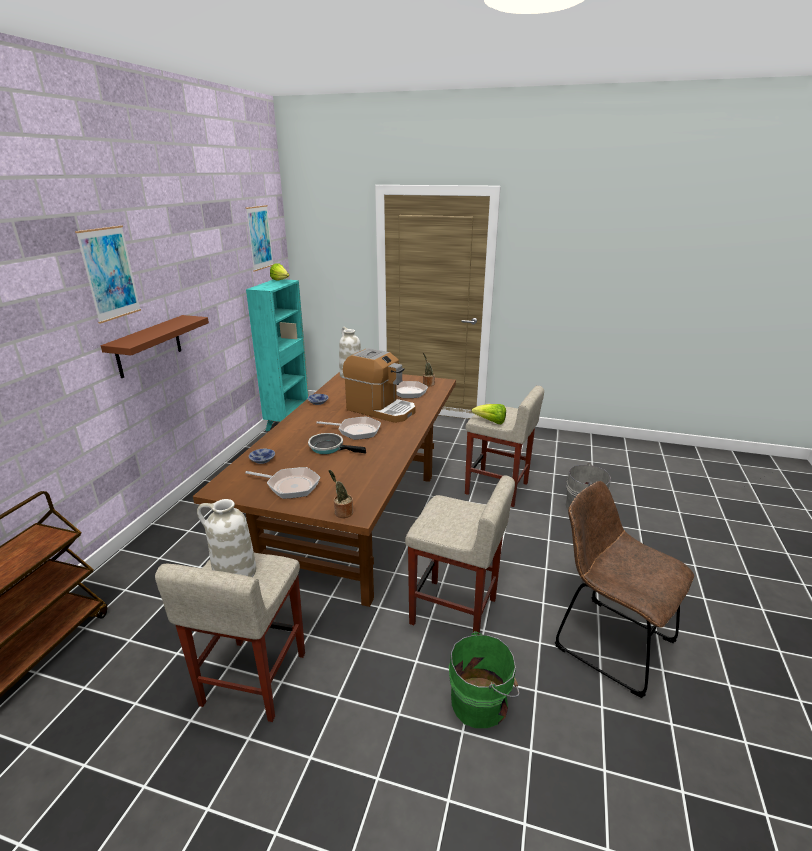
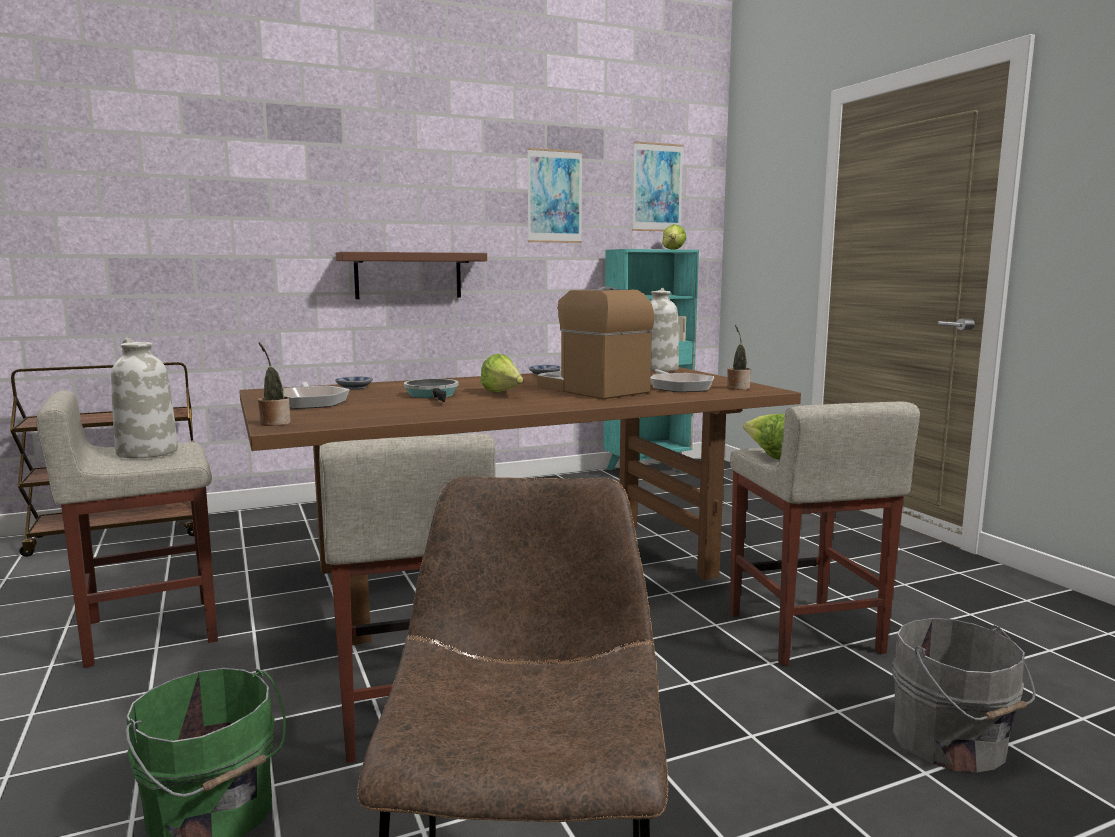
camera: 50 degrees right, 15 degrees down
(109, 273) = (370, 177): picture -> picture (554, 196)
(356, 431) = (503, 393): frying pan -> lettuce
(380, 409) = (591, 389): coffee machine -> coffee machine turned 150 degrees clockwise

